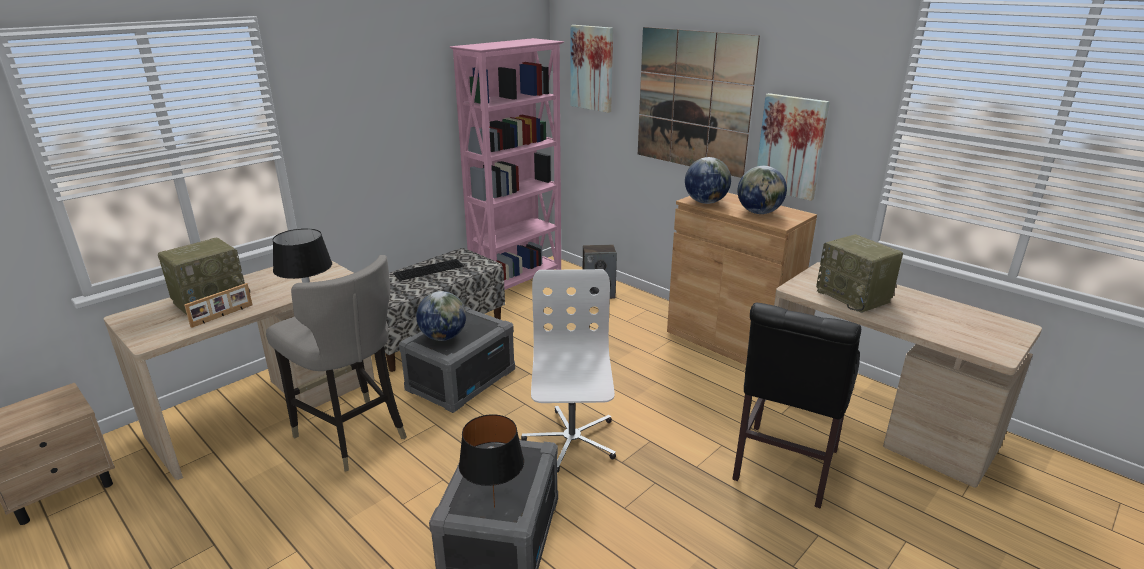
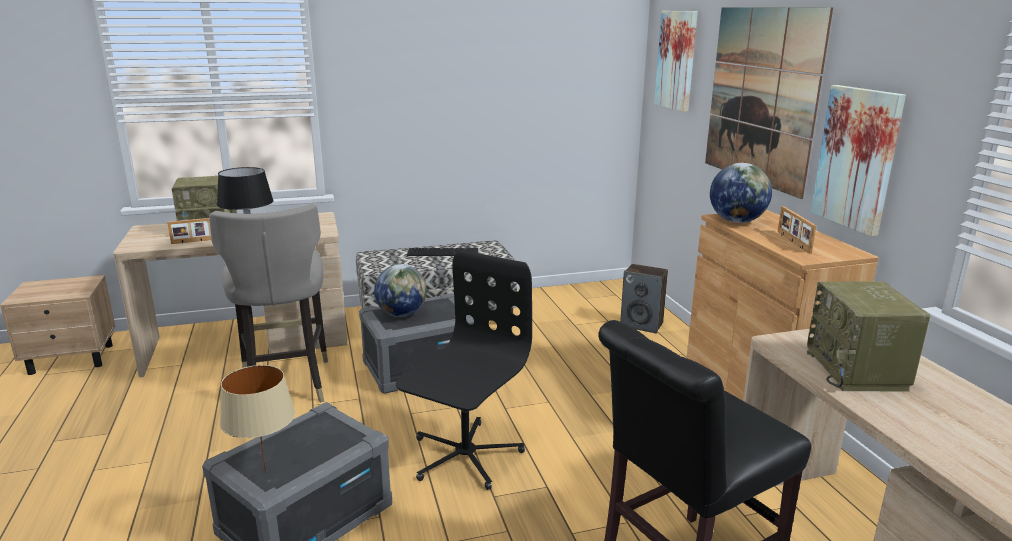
camera: 30 degrees right, 5 degrees down
(494, 508) = (264, 472): black table lamp -> beige table lamp
(518, 281) = (567, 294): pink bookcase -> none
(571, 440) = (464, 456): white office chair -> black office chair
(759, 212) = (792, 242): globe -> picture frame

